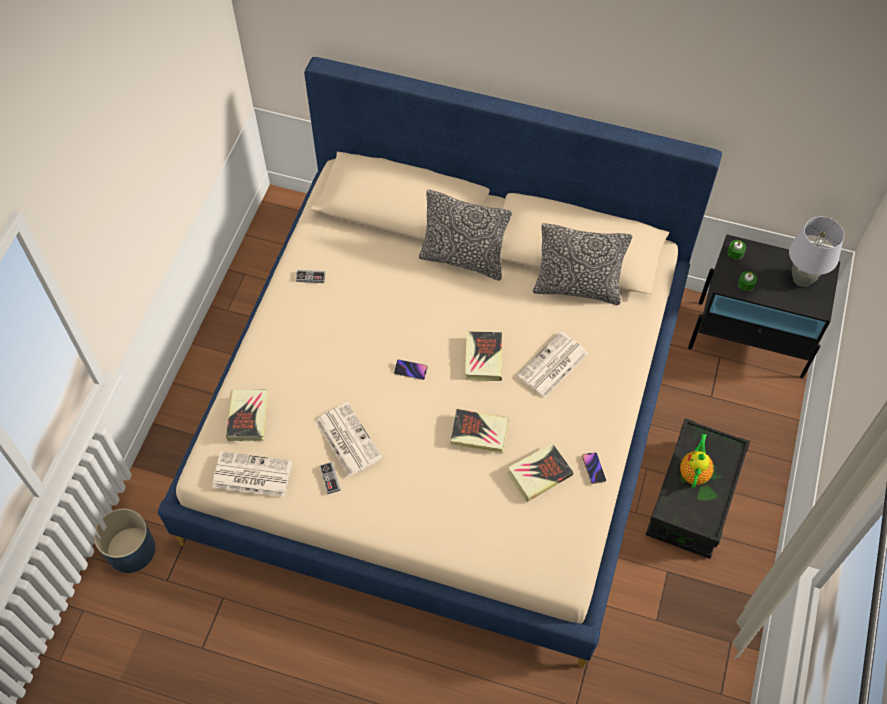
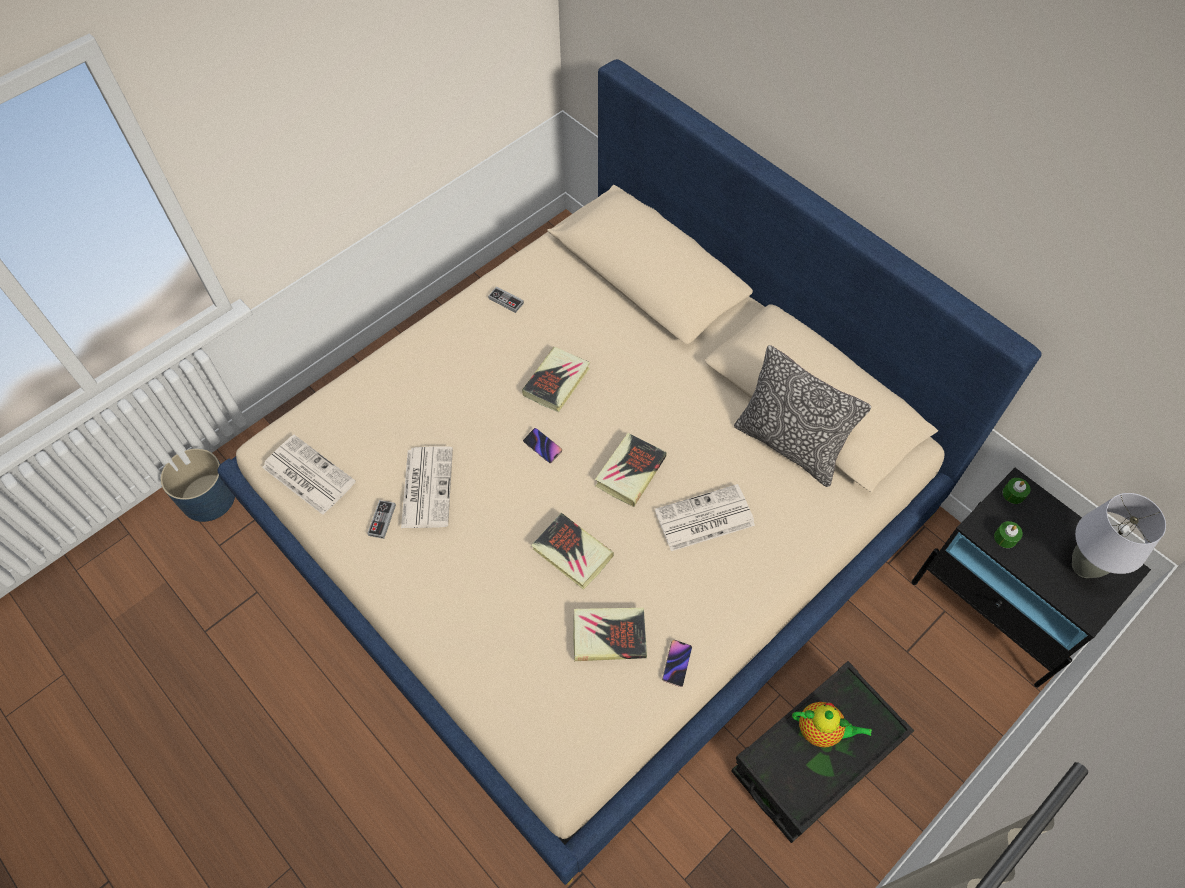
camera: 30 degrees right, 0 degrees up
(248, 417) = (345, 413): book -> book (556, 382)
(463, 259) = (679, 355): pillow -> none
(694, 472) = (821, 730): teapot -> teapot turned 60 degrees clockwise

